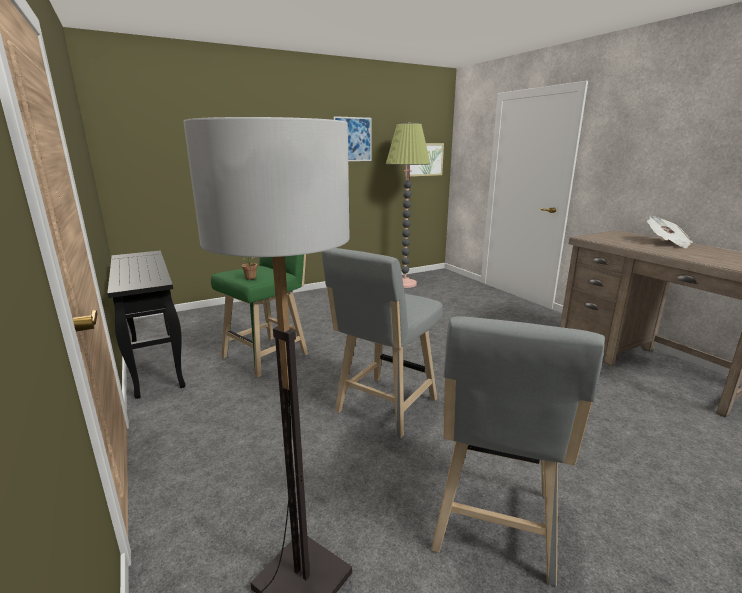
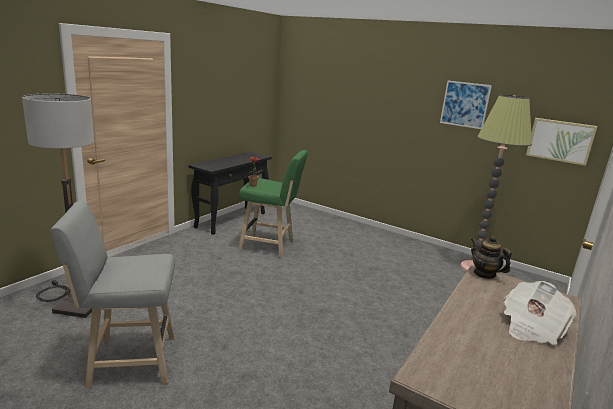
camera: 60 degrees right, 0 degrees up
(383, 408) = (232, 300): grey stool -> none
(587, 237) = (484, 274): none -> teapot

